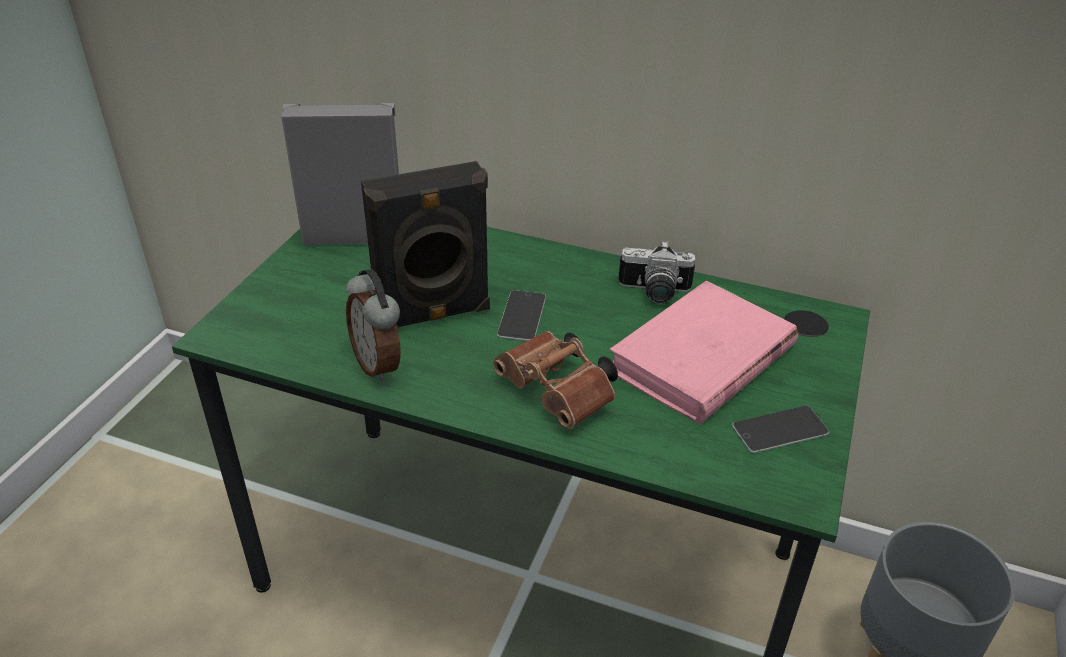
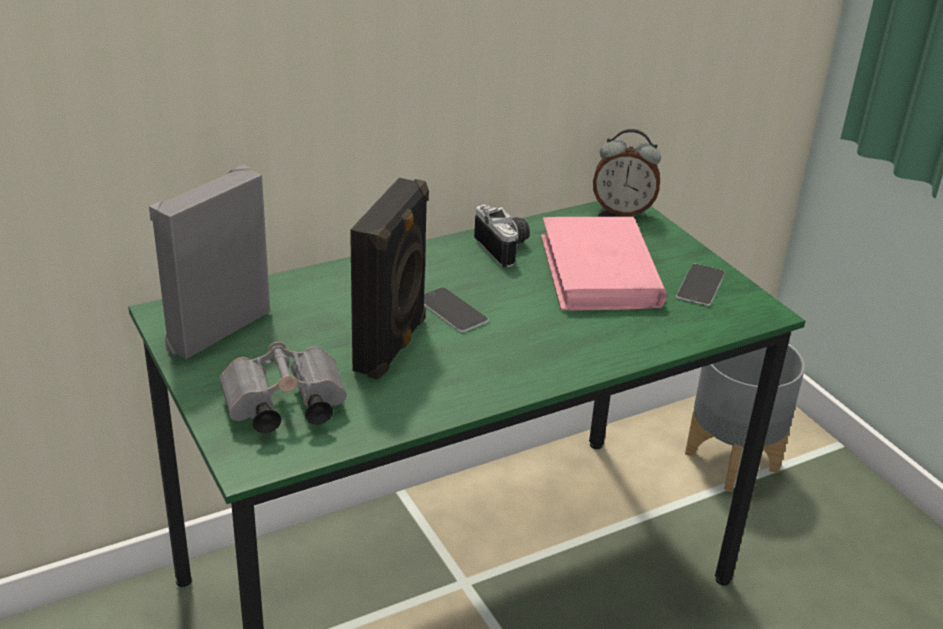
camera: 50 degrees left, 5 degrees down
(294, 312) = (281, 408): none -> grey binoculars
(379, 364) = (417, 399): alarm clock -> alarm clock (622, 210)
(559, 394) = (562, 341): brown binoculars -> none
(654, 293) = (506, 248): camera -> camera turned 75 degrees counterclockwise

